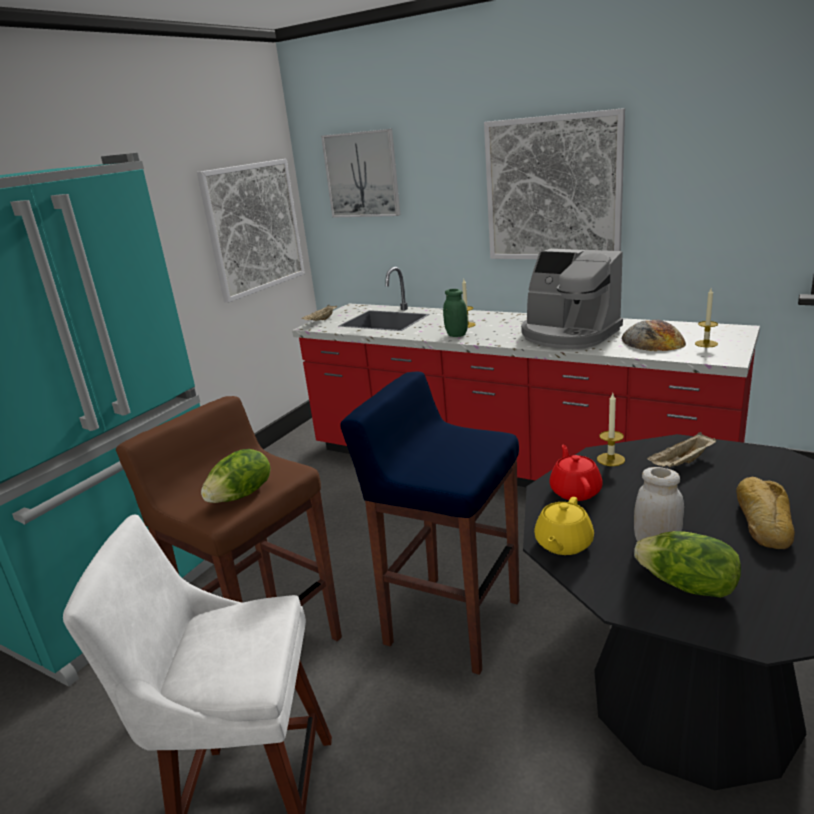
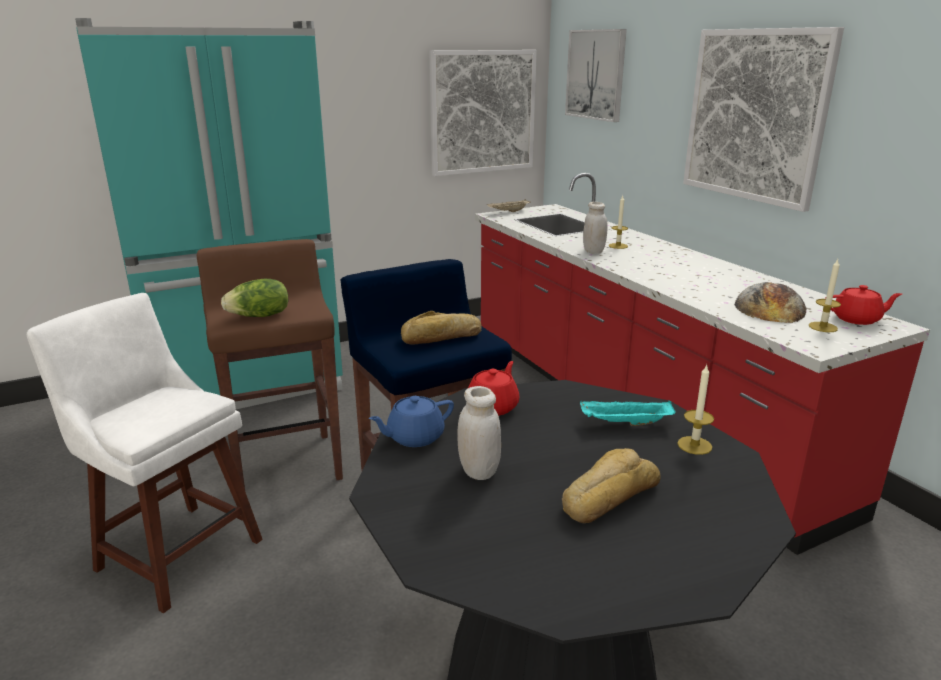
camera: 30 degrees right, 0 degrees up
(455, 448) = (442, 337): none -> bread
(456, 335) = (593, 251): green jar -> white jar
(563, 544) = (414, 437): yellow teapot -> blue teapot
(568, 334) = (695, 279): coffee machine -> none
(610, 459) = (567, 396): candle -> candle (694, 445)
(681, 463) = (625, 423): beige tray -> turquoise tray
(687, 586) = (448, 507): lettuce -> none
(713, 332) = (857, 319): none -> red teapot

